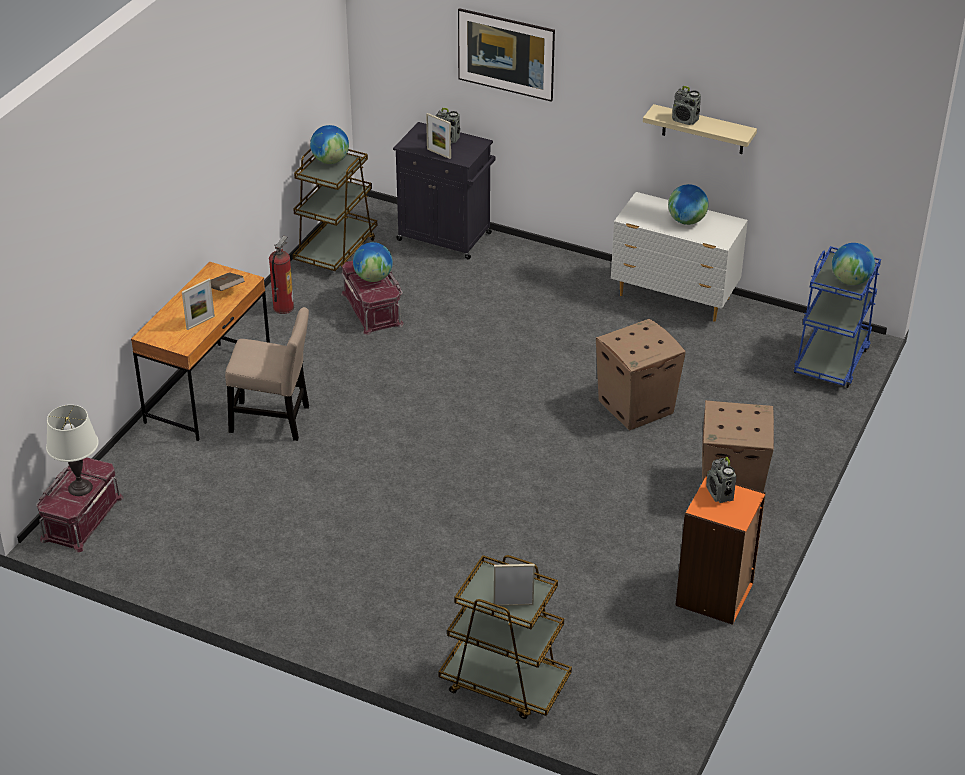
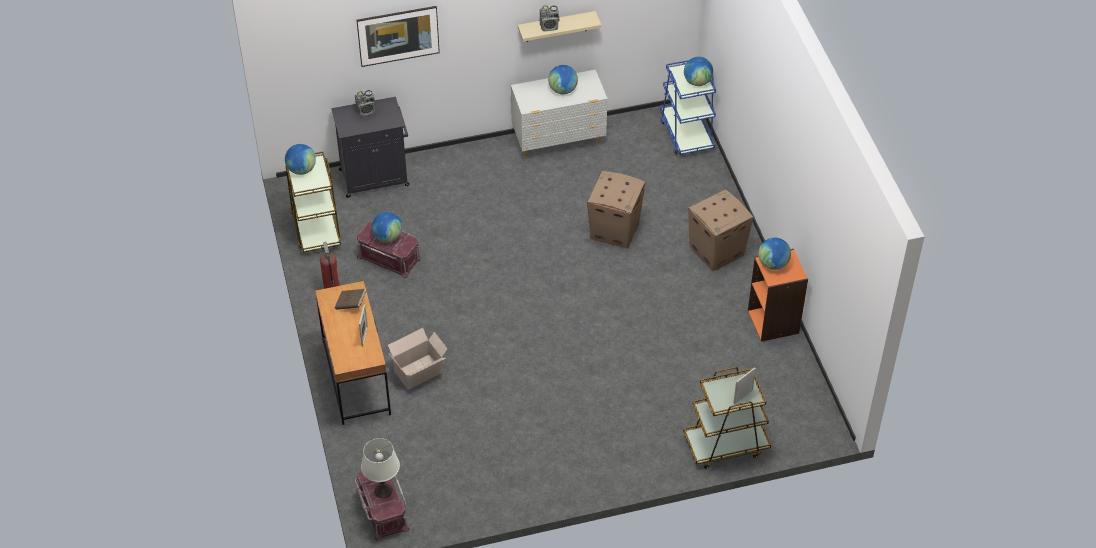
camera: 40 degrees left, 10 degrees up
(274, 420) = (420, 371): beige chair -> cardboard box
(439, 153) = (374, 126): picture frame -> none
(719, 494) = (773, 264): radio -> globe

